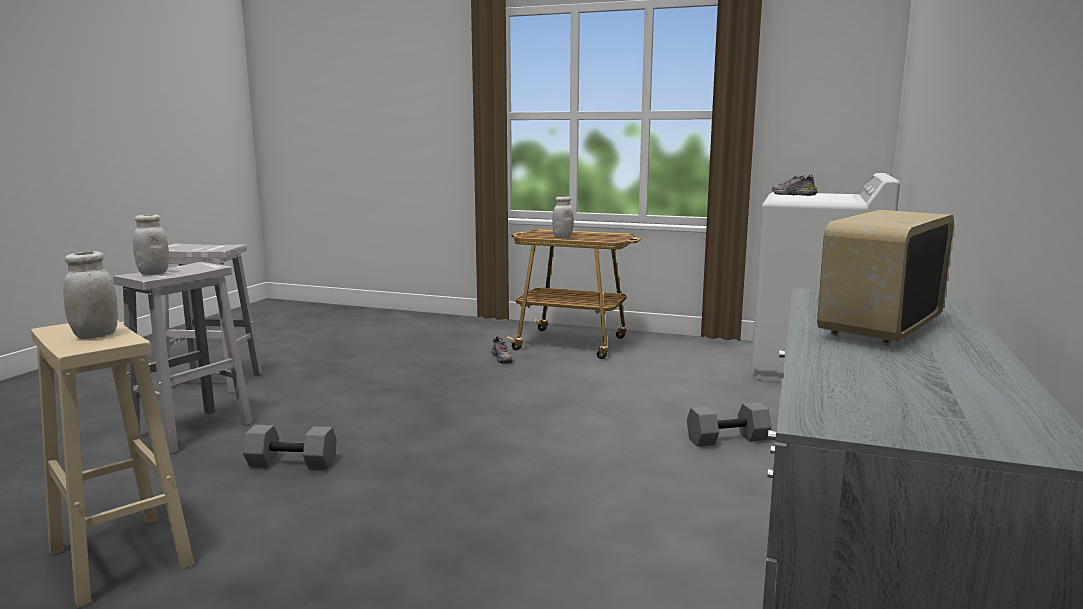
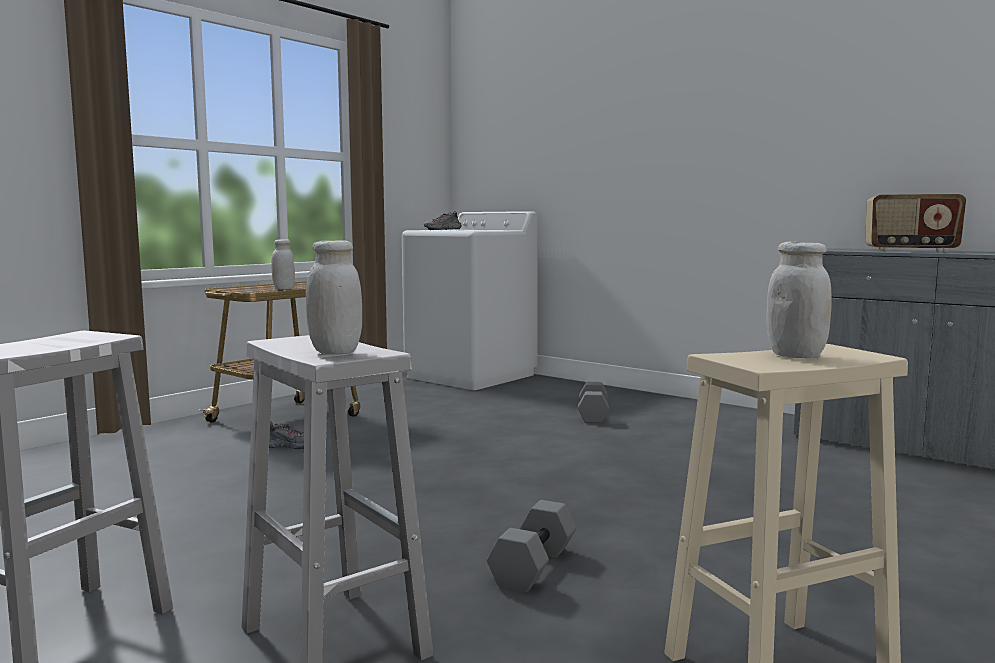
camera: 70 degrees left, 5 degrees down
(878, 328) = (911, 251): radio -> radio turned 45 degrees counterclockwise

